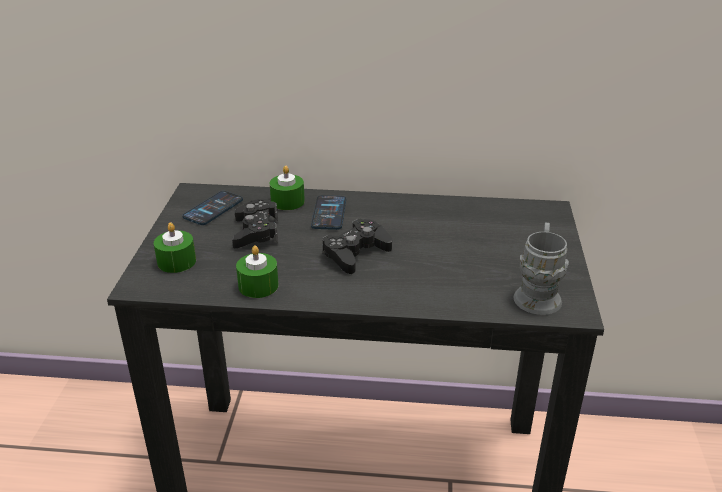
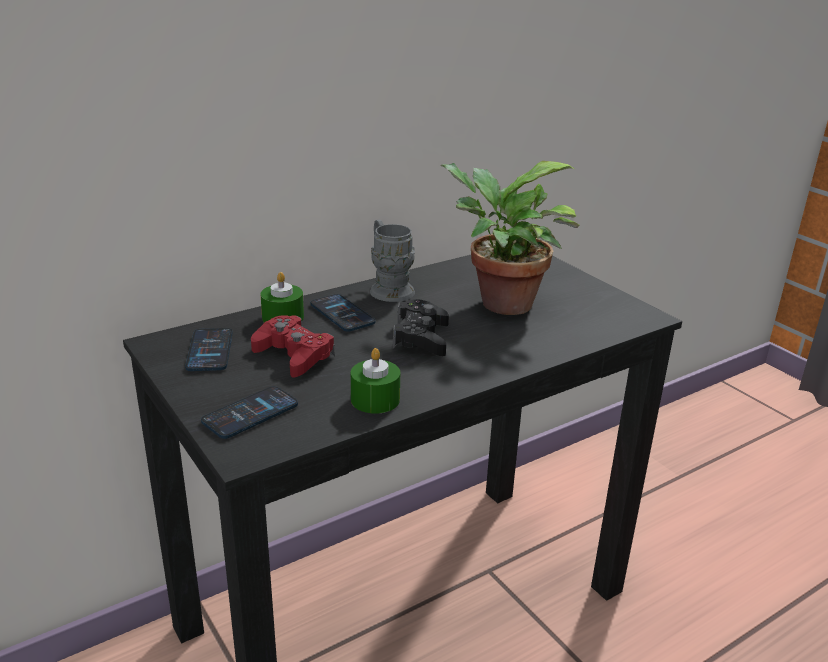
camera: 40 degrees left, 5 degrees down
(176, 261) = (250, 413): green candle -> phone
(256, 232) = (294, 355): black game controller -> red game controller
(457, 249) = (499, 303): none -> potted plant
(537, 294) = (606, 314): grey mug -> grey mug (388, 288)

